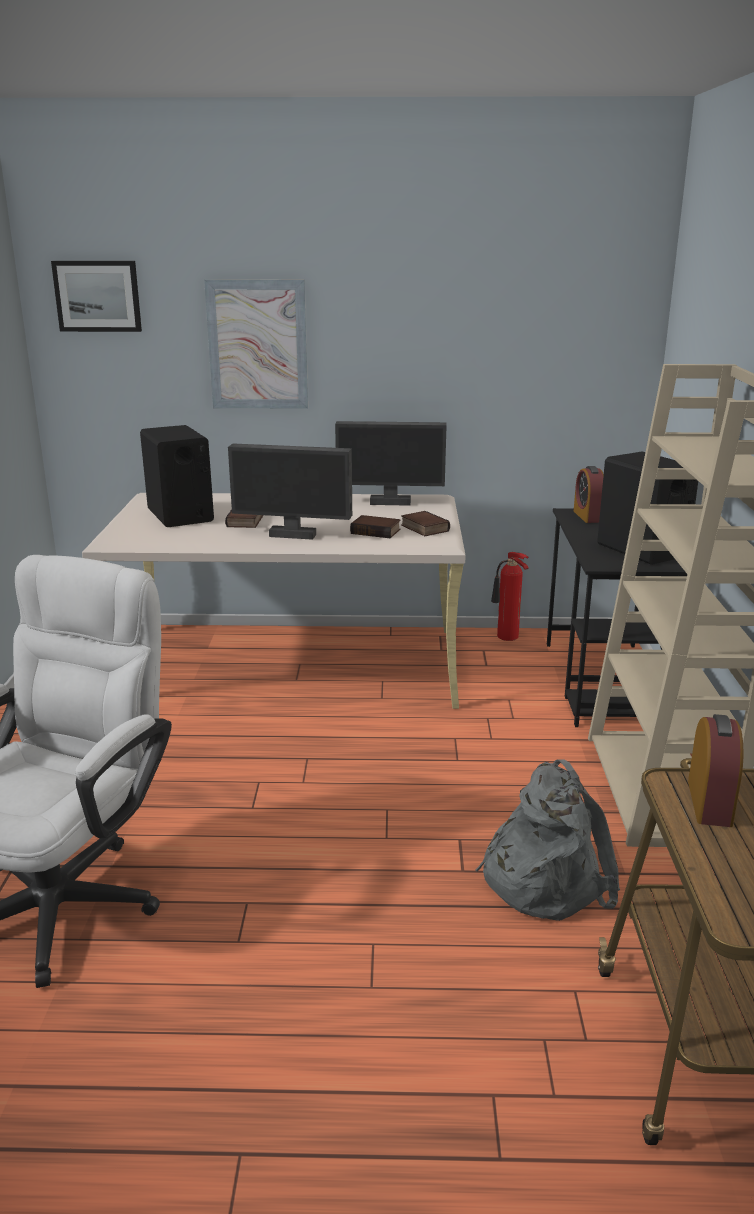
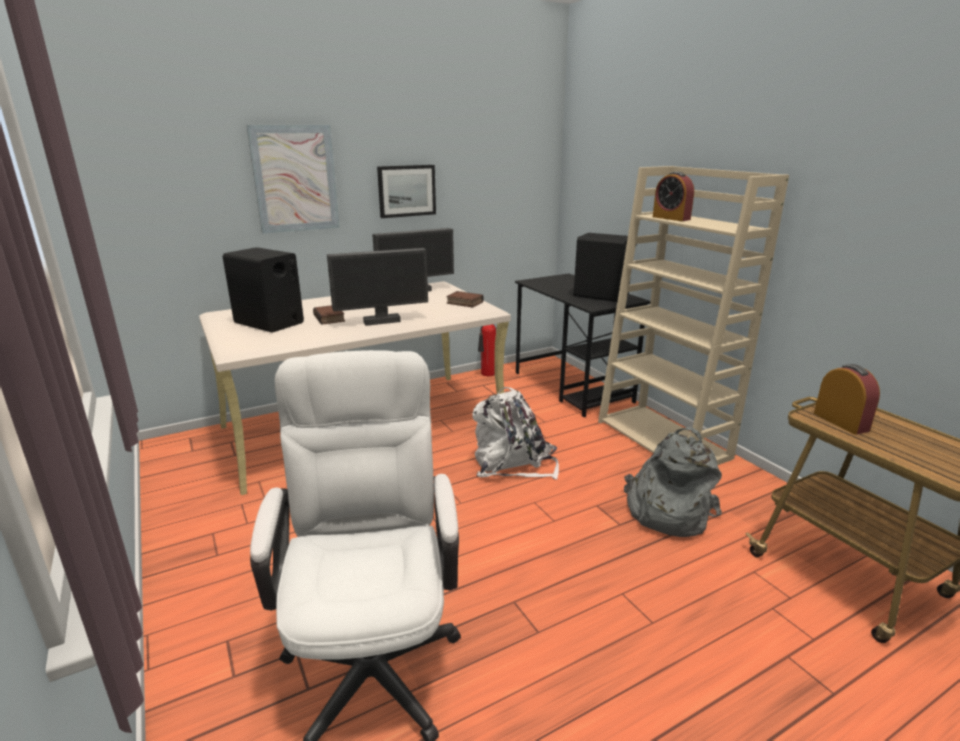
camera: 30 degrees left, 0 degrees up
(97, 296) = (145, 140): picture -> picture (406, 191)
(376, 531) = (436, 309): book -> none
(412, 757) = (513, 463): none -> white backpack
(588, 516) = (542, 282): alarm clock -> alarm clock (671, 218)

